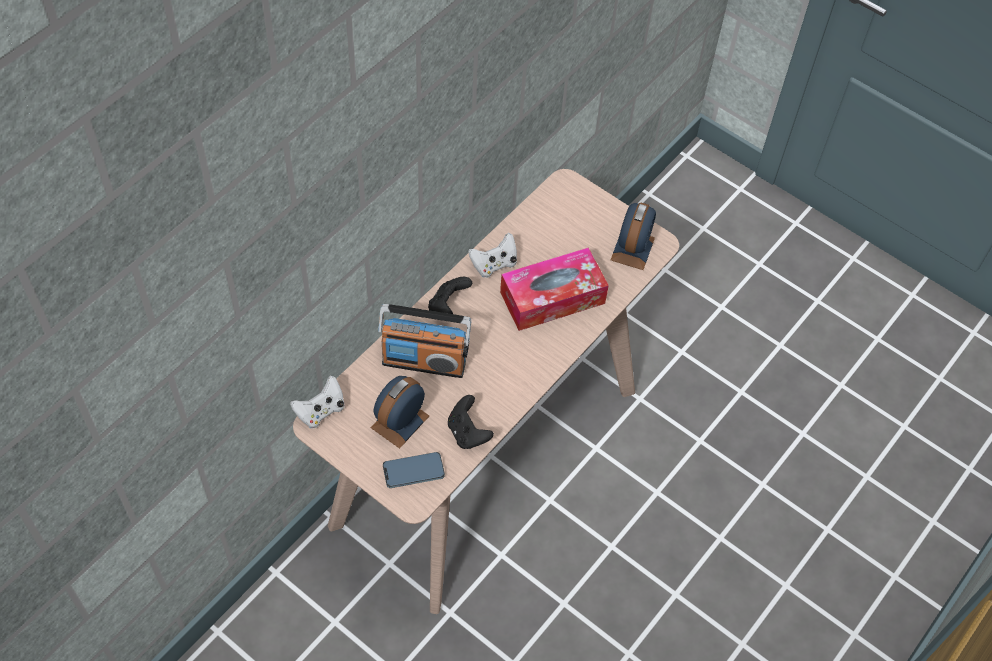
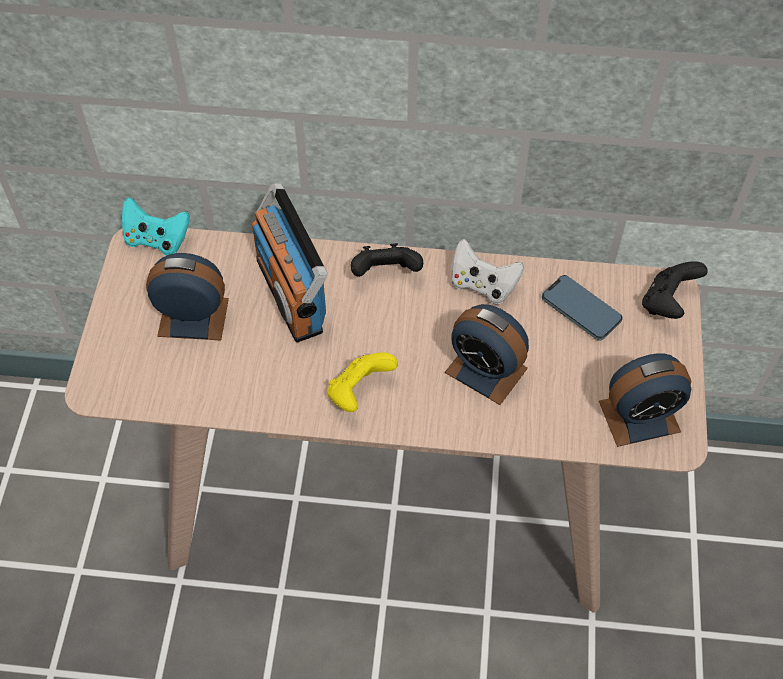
camera: 60 degrees right, 0 degrees up
(321, 411) = (157, 240): white game controller -> turquoise game controller
(413, 471) = (135, 367): phone -> phone (581, 310)
(468, 433) = (224, 390): black game controller -> black game controller (667, 303)
(521, 366) = (359, 392): none -> yellow game controller
(552, 298) = (486, 370): tissue box -> alarm clock

